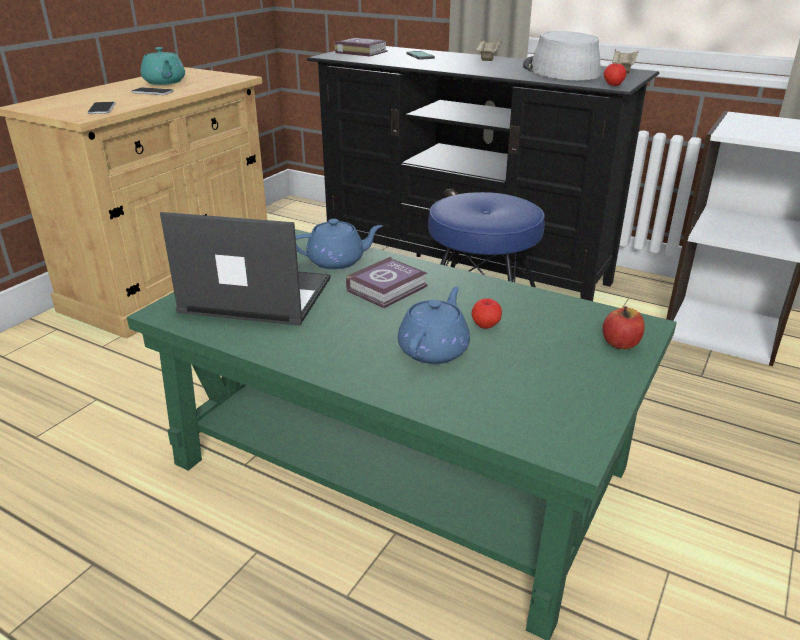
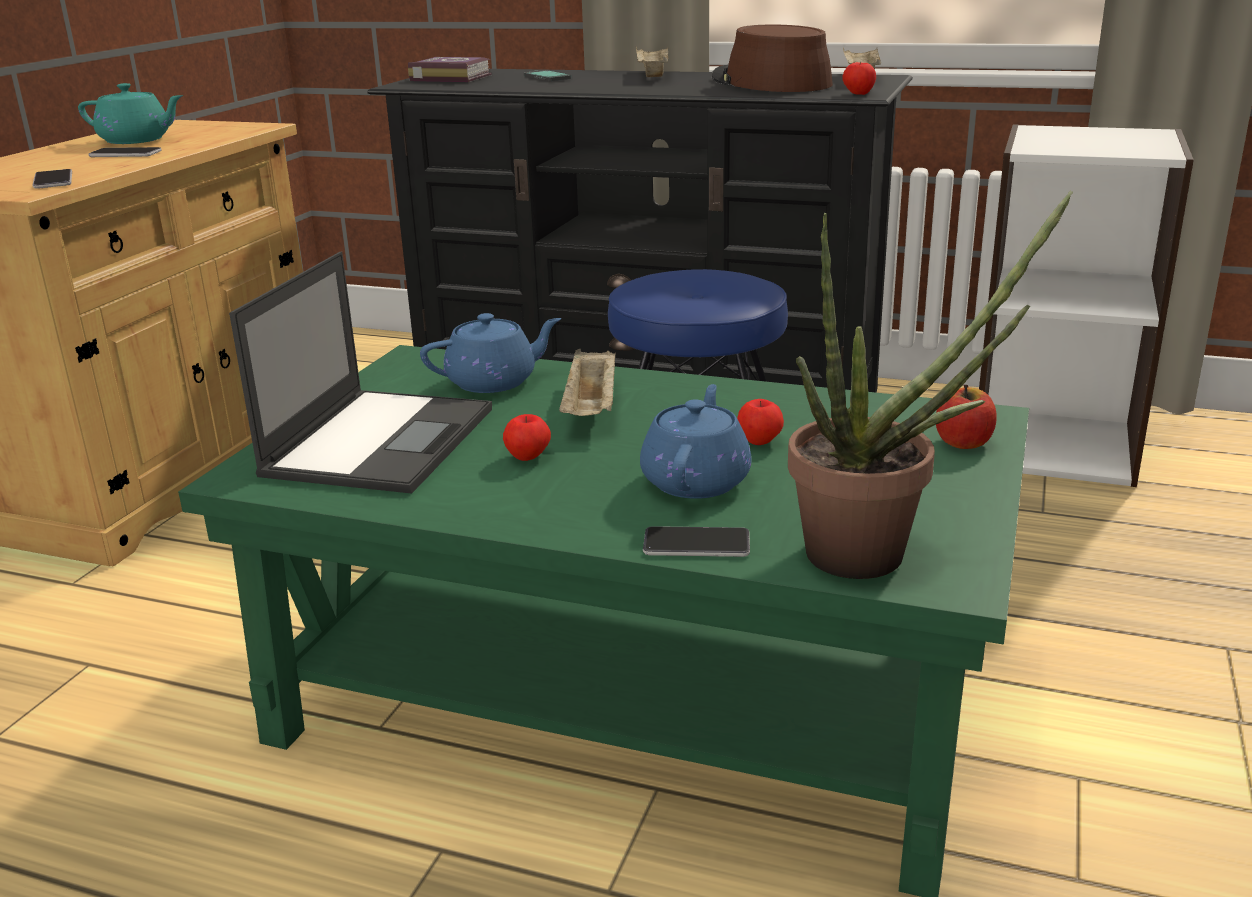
camera: 10 degrees left, 5 degrees down
(164, 82) = (137, 140): turquoise teapot -> turquoise teapot turned 45 degrees counterclockwise
(254, 295) = (381, 440): laptop -> laptop turned 105 degrees clockwise
(337, 319) = (528, 457): none -> apple
(389, 288) = (592, 409): book -> beige tray
(416, 398) = (696, 544): none -> phone
(530, 422) = (877, 554): none -> potted plant
(559, 70) = (770, 82): grey hat -> brown hat

